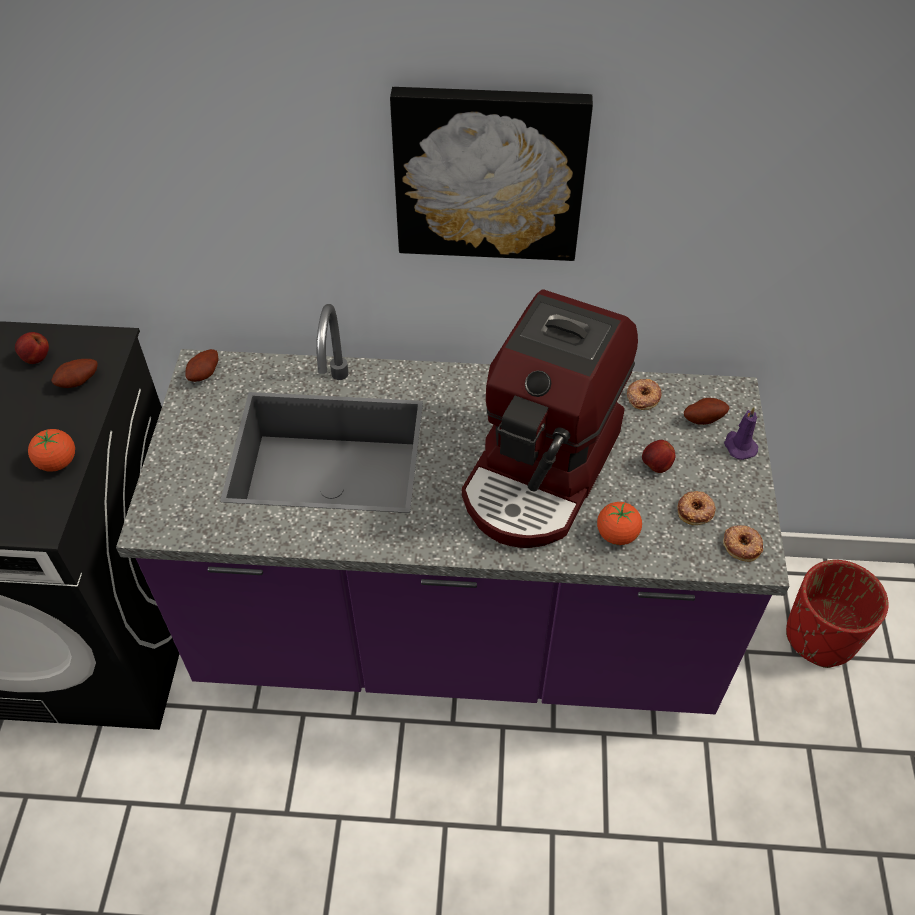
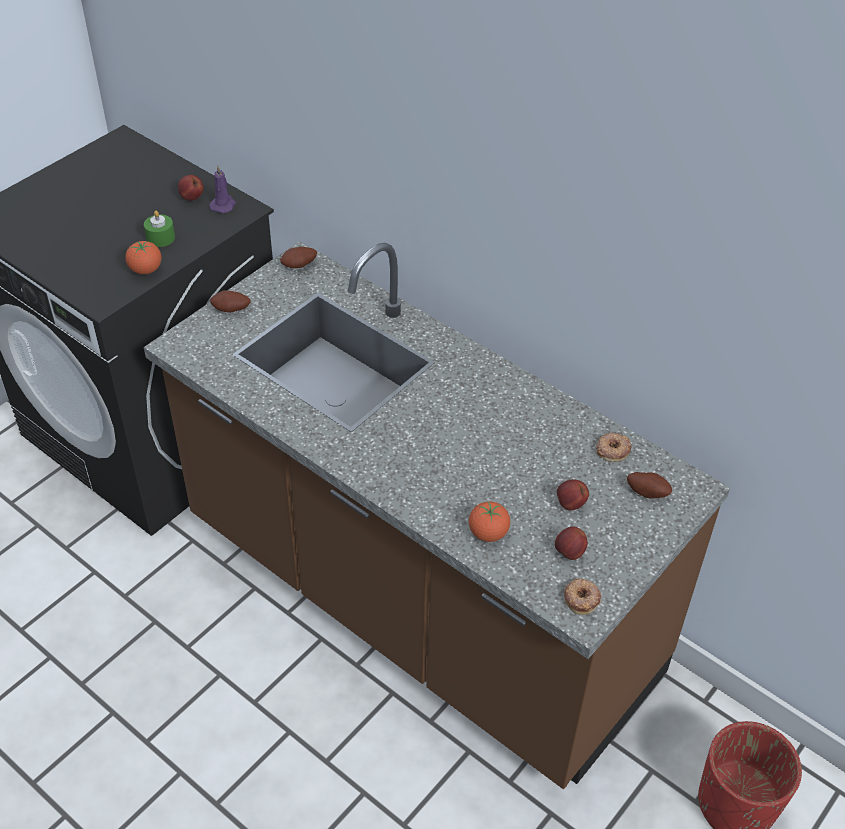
camera: 35 degrees right, 5 degrees down
(42, 419) = (160, 238): none -> green candle
(79, 382) = (203, 226): potato -> potato (231, 310)
(457, 631) = (417, 601): purple counter -> brown counter
(489, 172) = (531, 185): picture -> none
(542, 471) = (476, 458): coffee machine -> none
(695, 510) = (569, 553): donut -> apple
(739, 446) = (657, 528): purple candle -> purple candle (223, 205)

